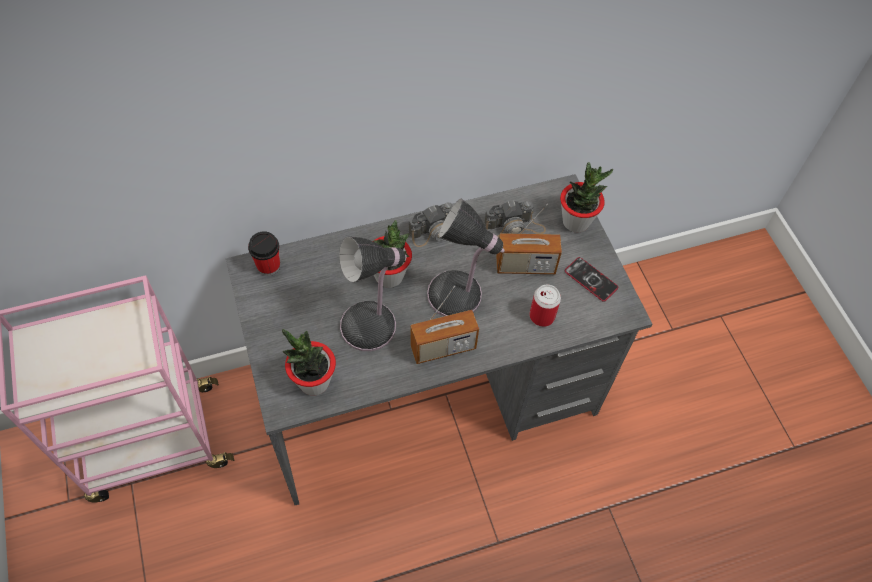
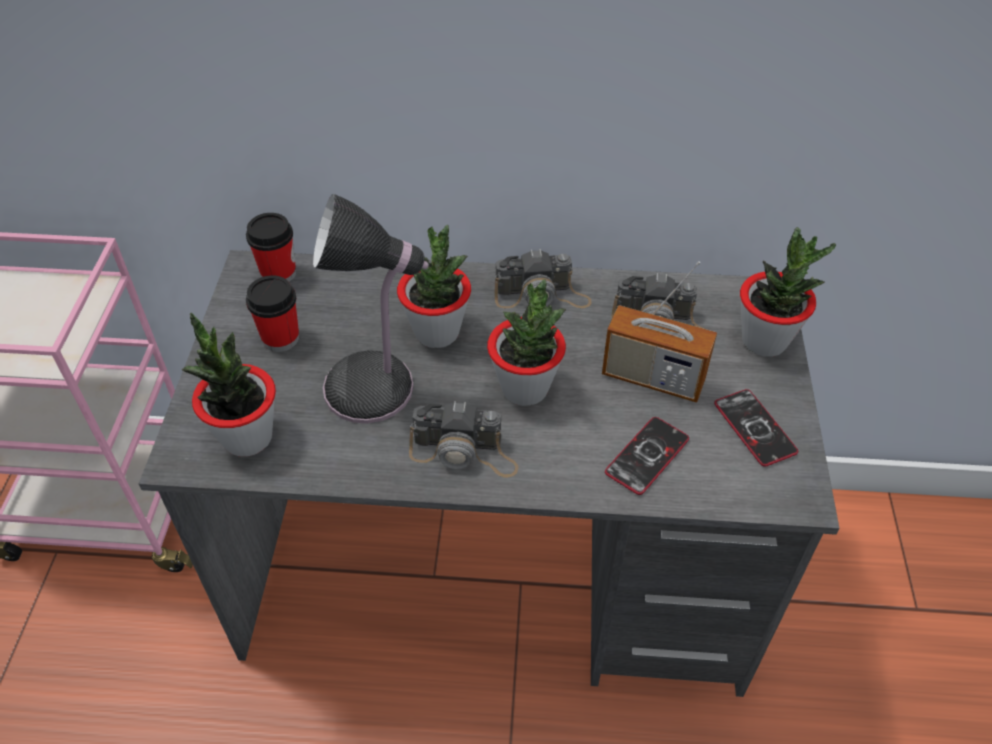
camera: 25 degrees right, 10 degrees down
(296, 311) = (281, 338): none -> cup
(443, 348) = (464, 452): radio -> camera
(458, 296) = (525, 388): table lamp -> potted plant
(542, 316) = (647, 456): can -> phone

